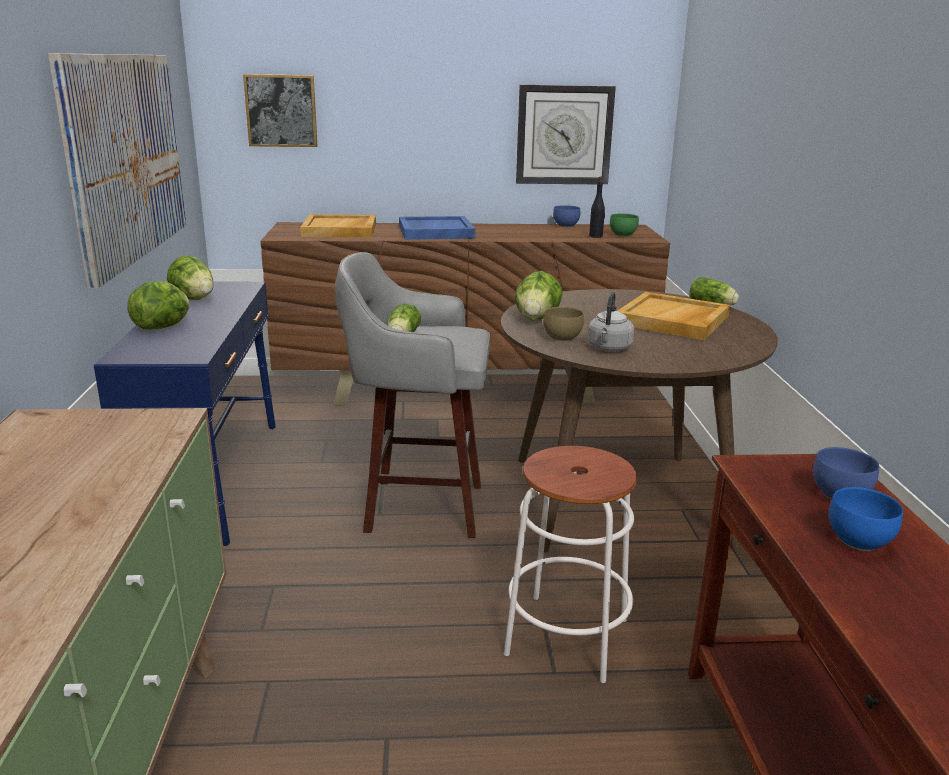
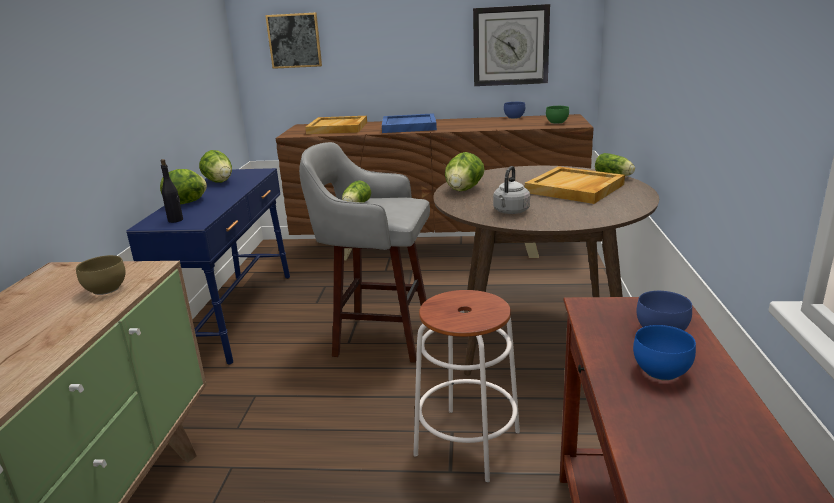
camera: 10 degrees right, 0 degrees up
(126, 157) = (164, 79): picture -> none
(560, 338) = (475, 204): brown bowl -> brown bowl (105, 289)
(596, 236) = (534, 124): black bottle -> black bottle (175, 220)

